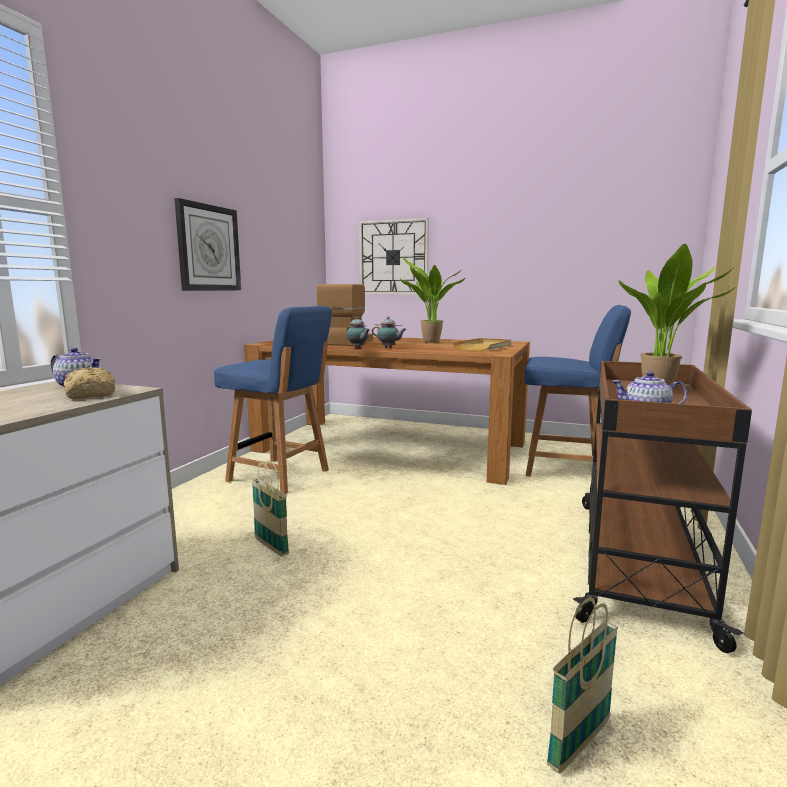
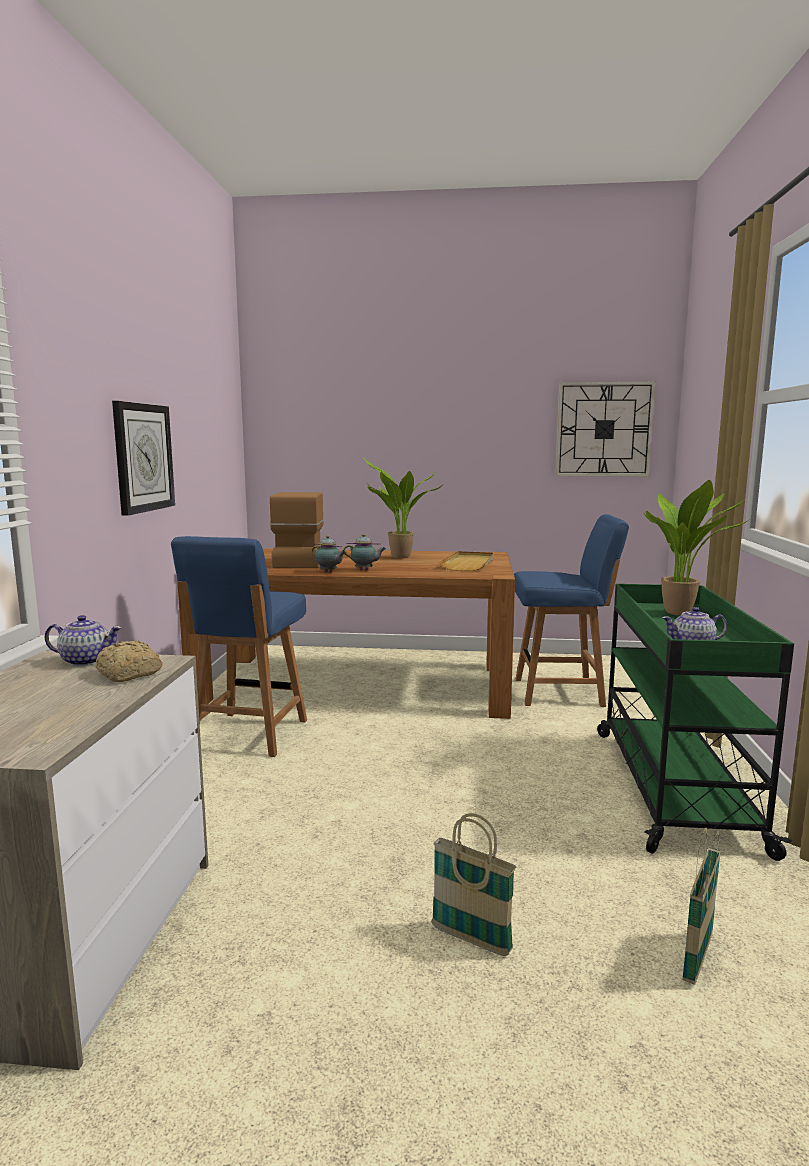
camera: 15 degrees left, 0 degrees up
(271, 546) = (298, 823): basket -> basket (471, 939)
(280, 476) = (248, 735): blue chair -> blue chair turned 90 degrees clockwise
(393, 257) = (335, 451): wall clock -> wall clock (604, 429)
(637, 560) = (672, 785): brown cart -> green cart

